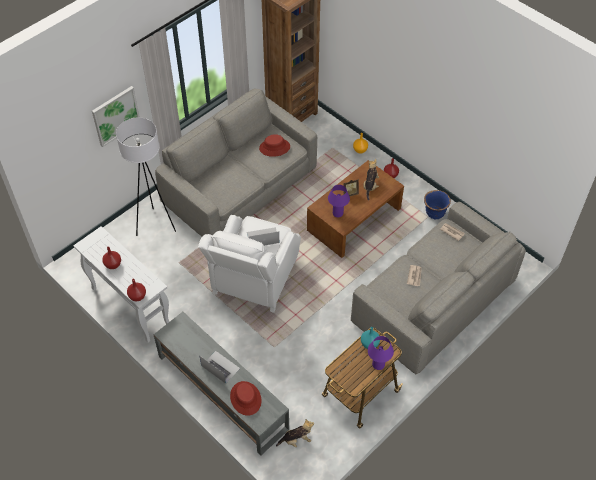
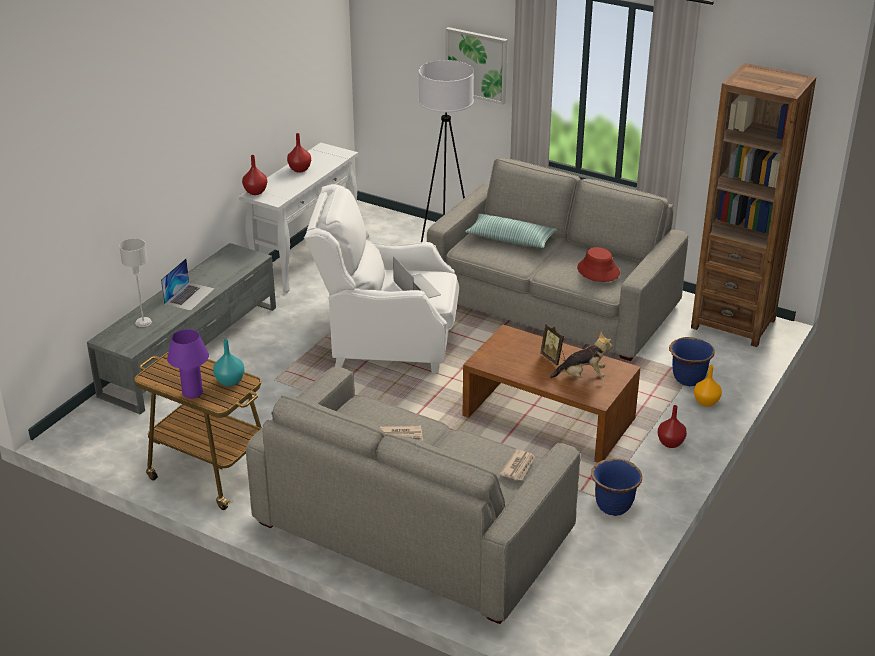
camera: 75 degrees right, 20 degrees down
(219, 178) = (510, 239): none -> pillow
(246, 398) = (143, 322): red hat -> grey table lamp
(296, 440) = (124, 423): plush toy -> none
(337, 150) = (688, 379): none -> blue planter
(338, 213) = (505, 353): purple table lamp -> none

